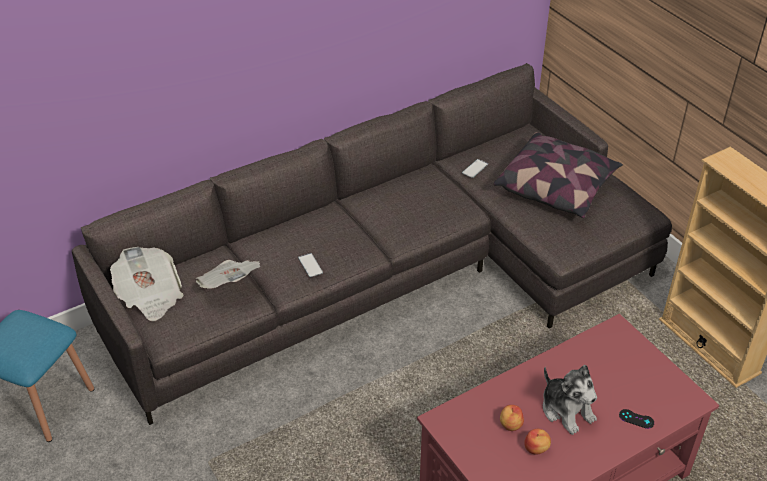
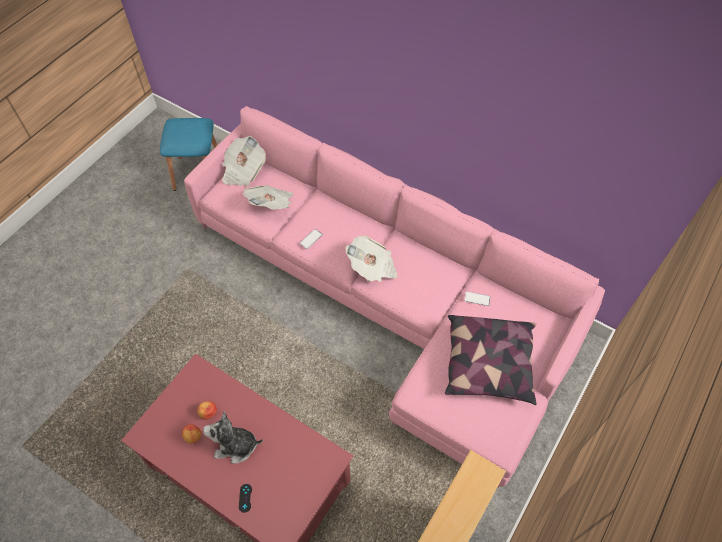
camera: 65 degrees right, 15 degrees up
(387, 228) = (372, 267): none -> newspaper
(393, 276) = (391, 301): grey sofa -> pink sofa
(566, 410) = (235, 446): plush toy -> plush toy turned 60 degrees clockwise

